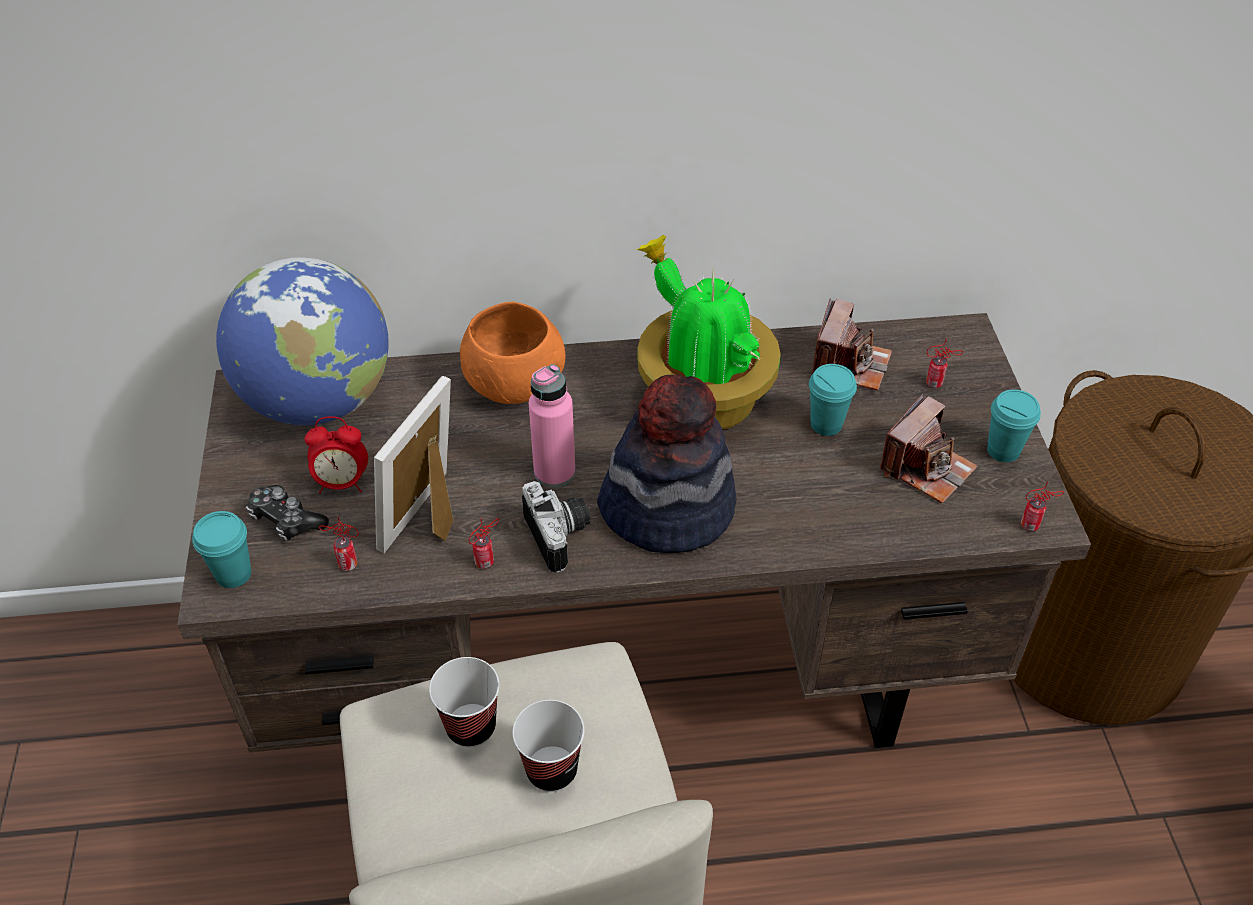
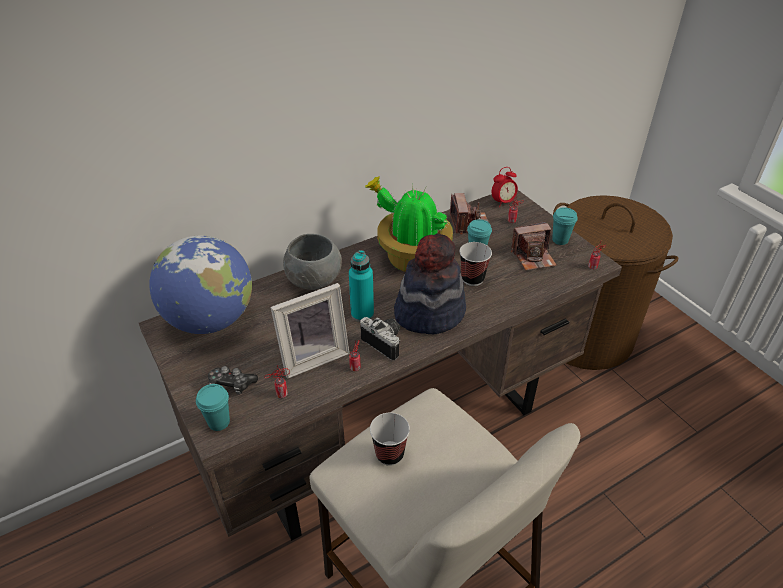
camera: 25 degrees left, 5 degrees down
(342, 483) = (251, 356): alarm clock -> alarm clock (503, 202)
(431, 518) = (312, 356): picture frame -> picture frame turned 120 degrees counterclockwise
(513, 385) = (313, 280): orange bowl -> grey bowl
(551, 770) = (444, 458): cup -> cup (472, 279)
(554, 472) = (362, 314): pink bottle -> turquoise bottle
(926, 468) = (533, 257): camera -> camera turned 60 degrees clockwise

